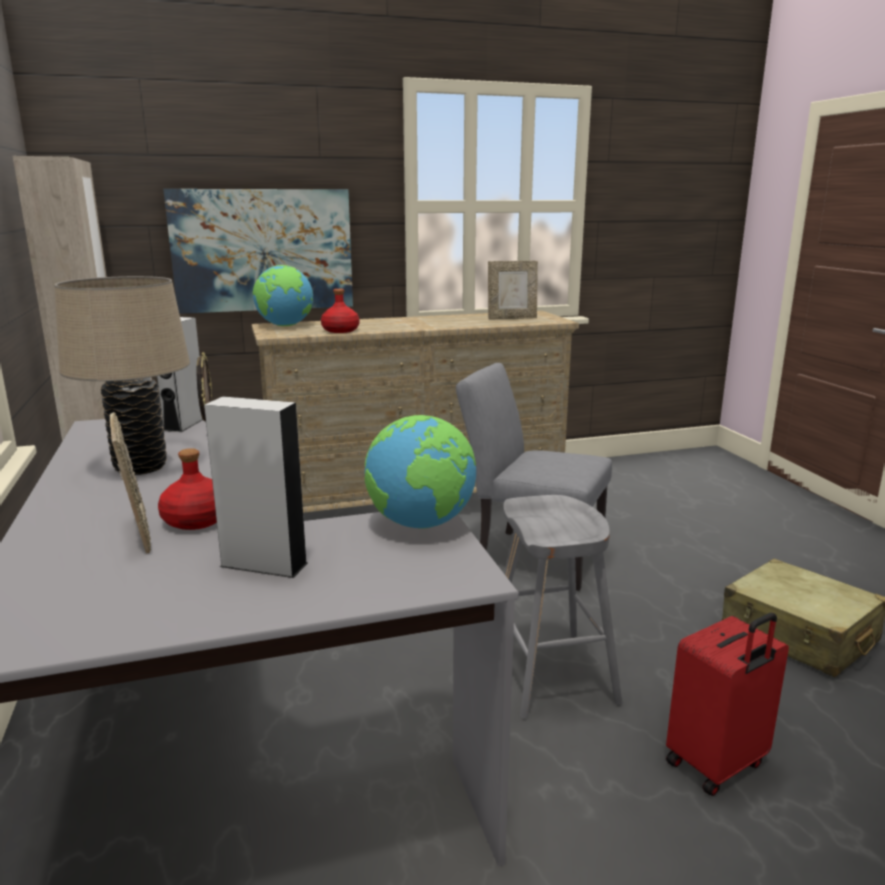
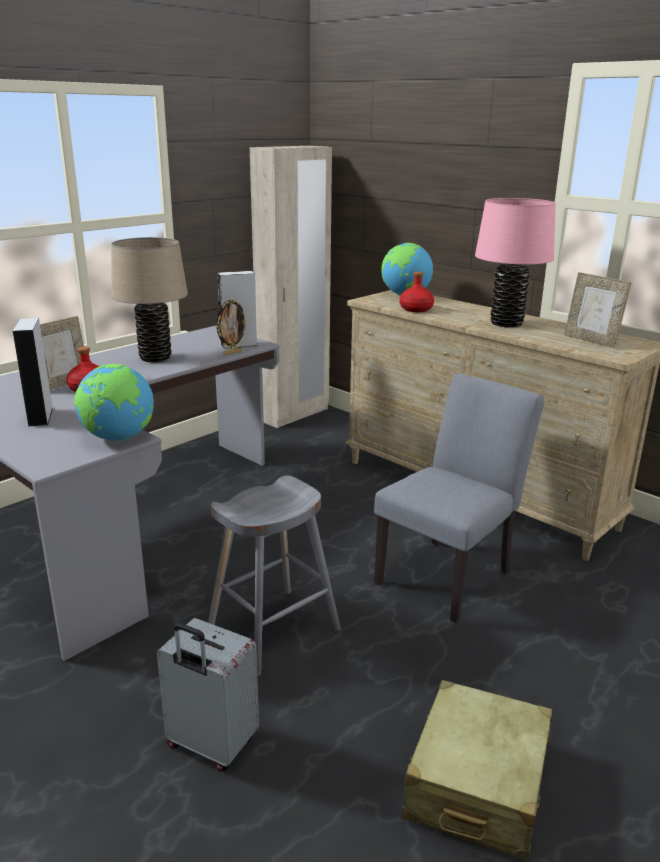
camera: 60 degrees right, 5 degrees up
(263, 250) = (431, 227): picture -> none
(433, 322) = (506, 323): none -> pink table lamp
(530, 556) = (450, 573): grey chair -> grey chair turned 45 degrees clockwise
(717, 765) = (210, 745): red suitcase -> grey suitcase

